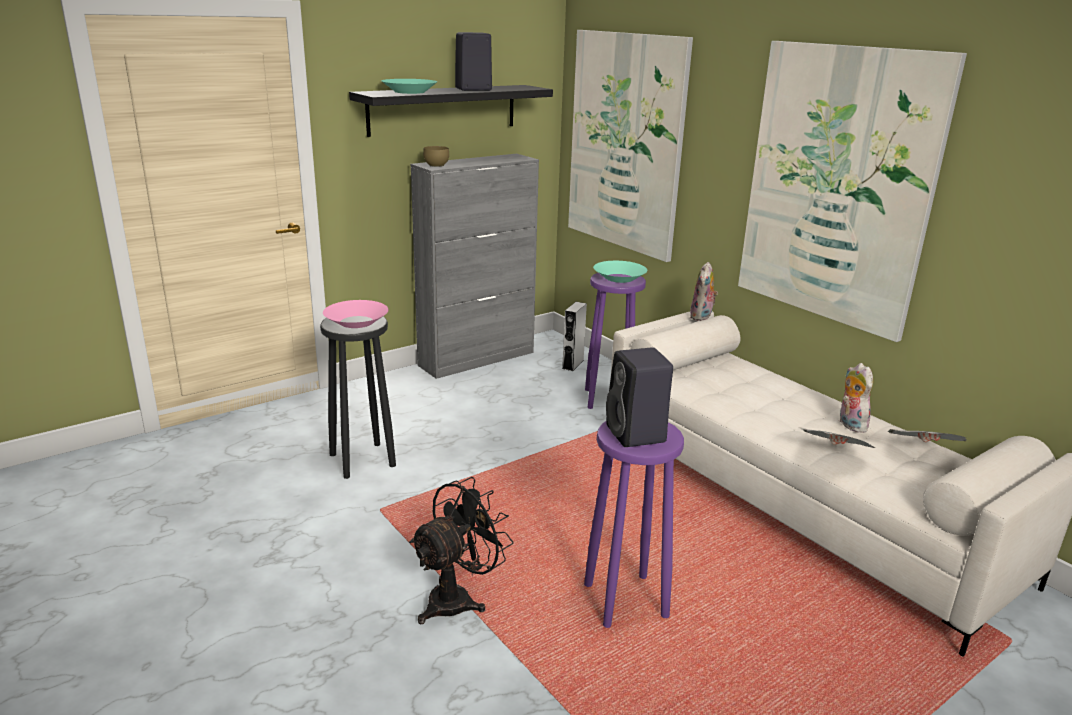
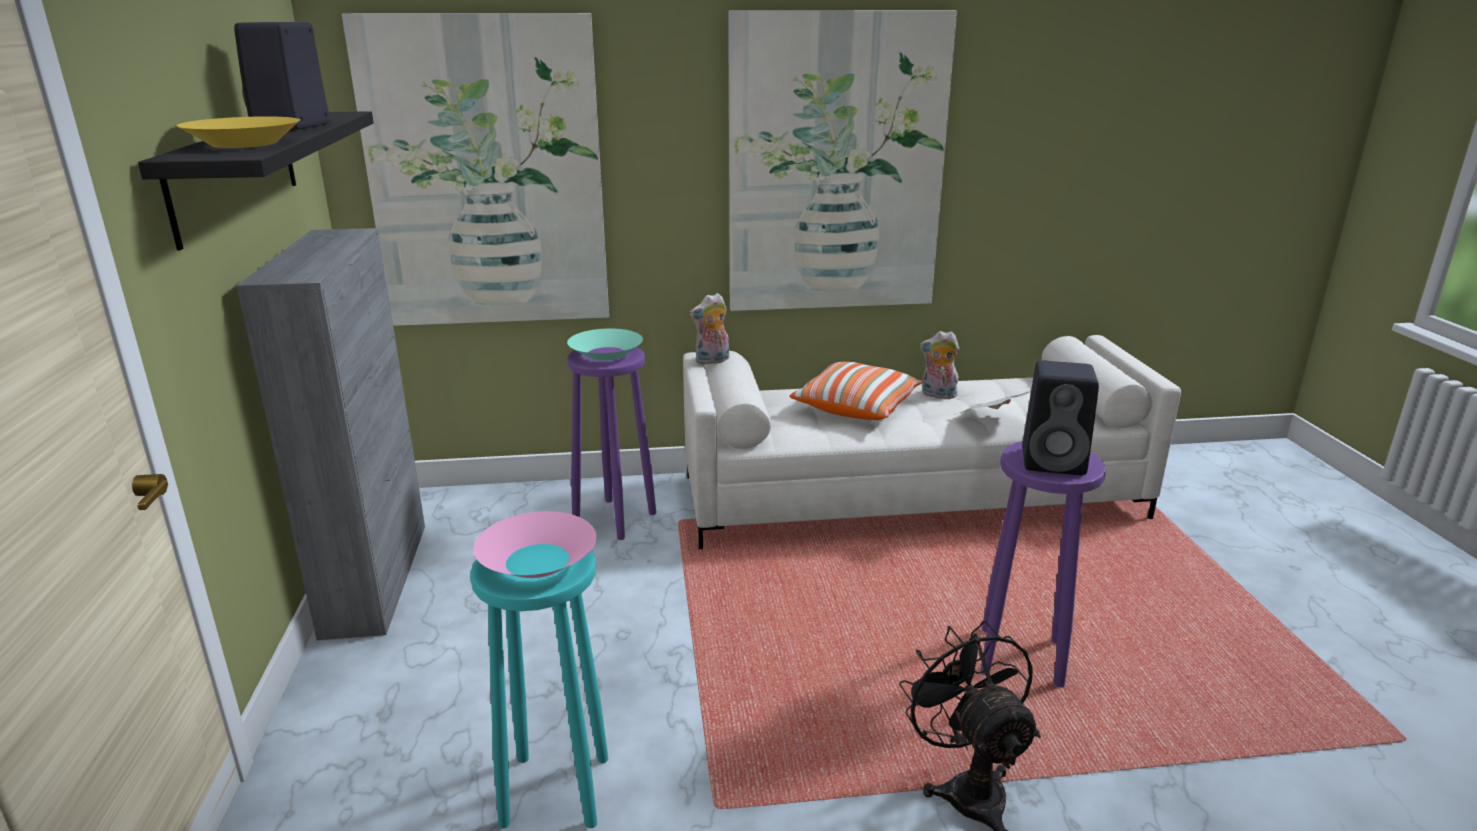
camera: 60 degrees left, 0 degrees up
(363, 460) = (556, 789): black stool -> turquoise stool
(409, 92) = (243, 144): turquoise bowl -> yellow bowl
(436, 166) = (295, 275): brown bowl -> none
(573, 364) = (498, 510): grey speaker -> none
(702, 317) = (712, 361): plush toy -> plush toy turned 105 degrees clockwise
(768, 396) = (857, 407): none -> pillow
(921, 452) = (1006, 388): newspaper -> none

